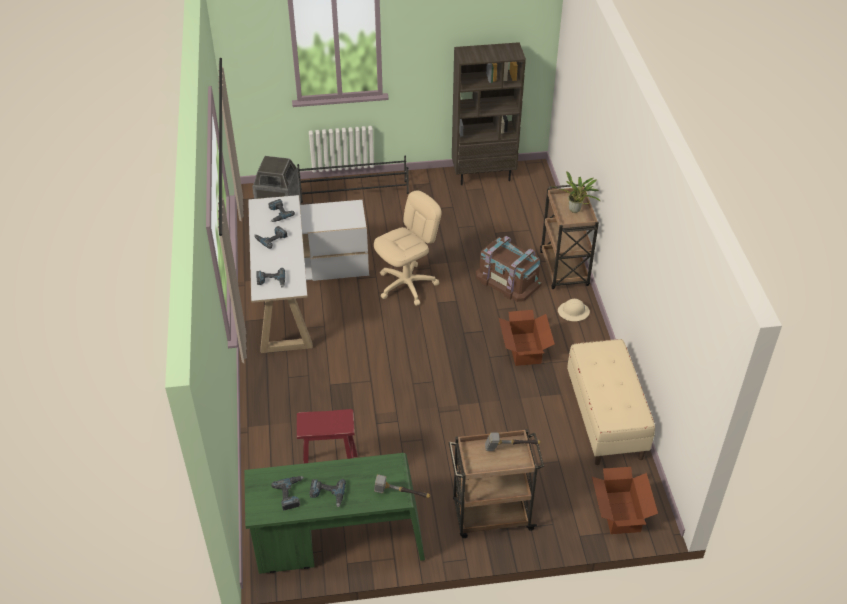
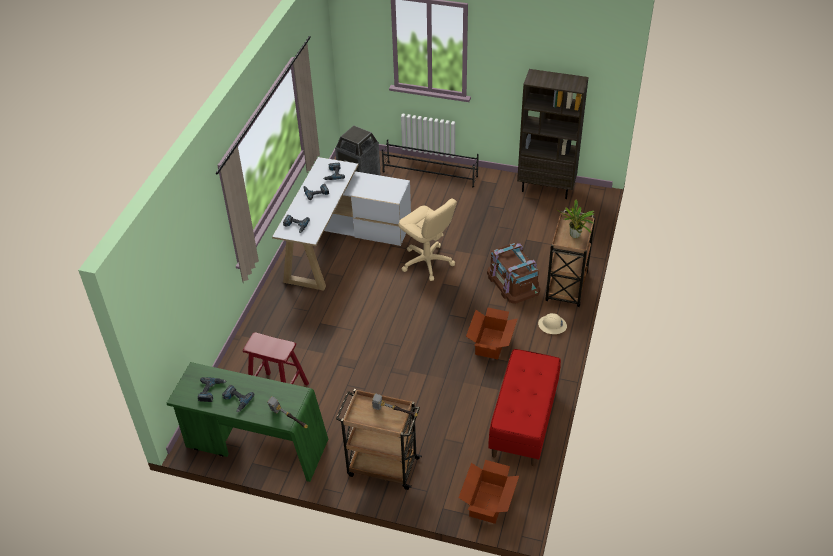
camera: 25 degrees right, 0 degrees up
(407, 285) = (427, 262): beige office chair -> beige office chair turned 60 degrees clockwise
(605, 419) = (524, 422): beige bench -> red bench

